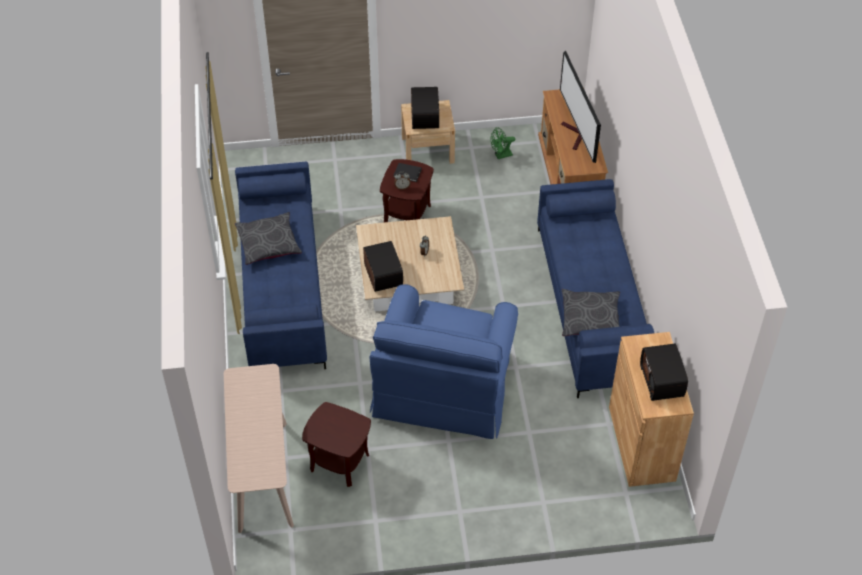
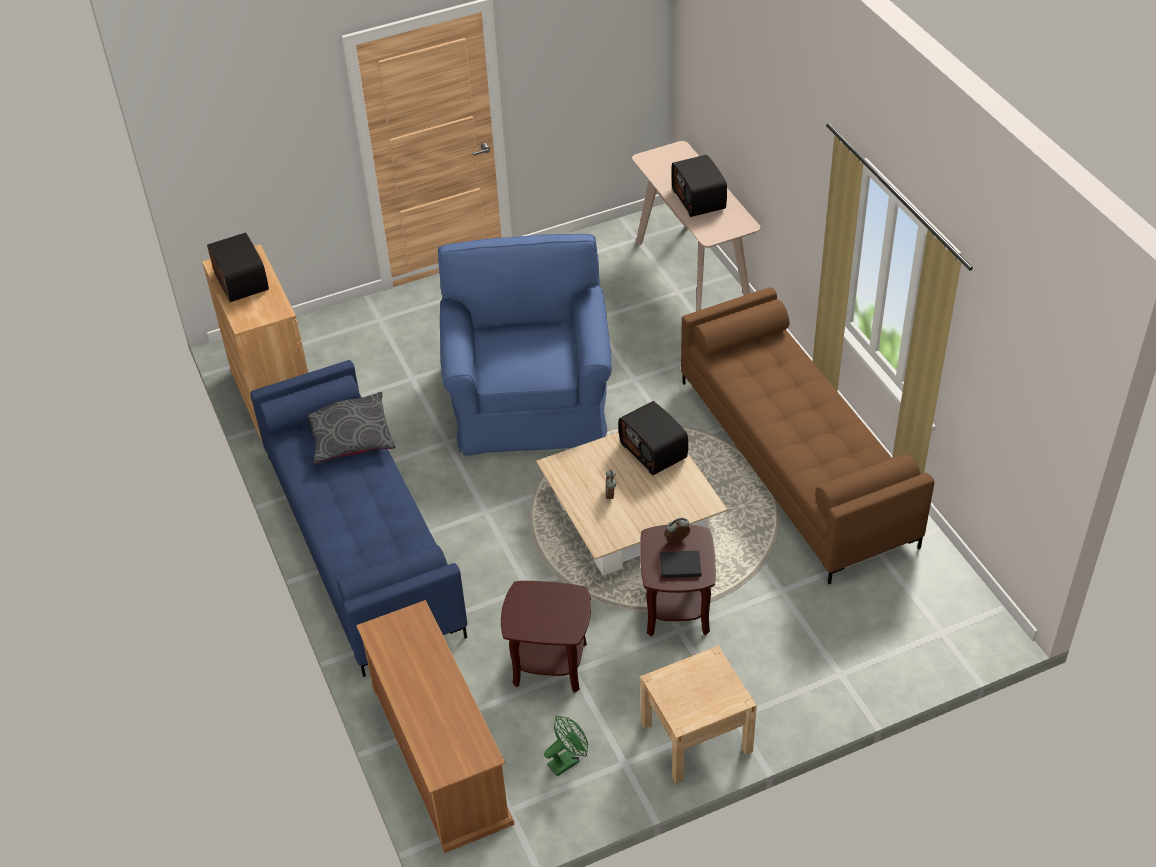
camera: 165 degrees right, 5 degrees down
(268, 243) = (823, 423): grey pillow -> none
(282, 286) = (796, 462): blue sofa -> brown sofa
(340, 462) = (616, 302): brown side table -> brown side table (549, 664)
(424, 116) = (704, 688): radio -> radio (700, 199)
(576, 135) = (422, 680): television -> none

